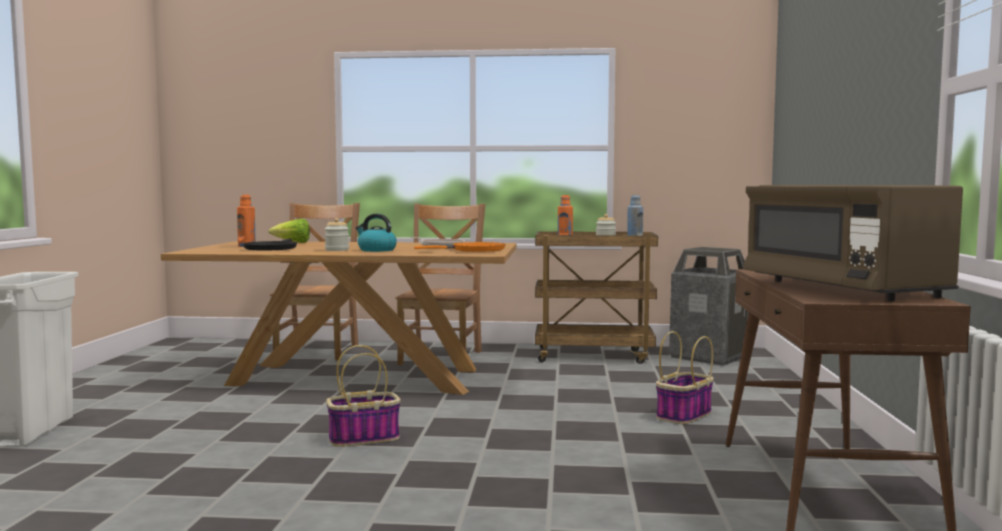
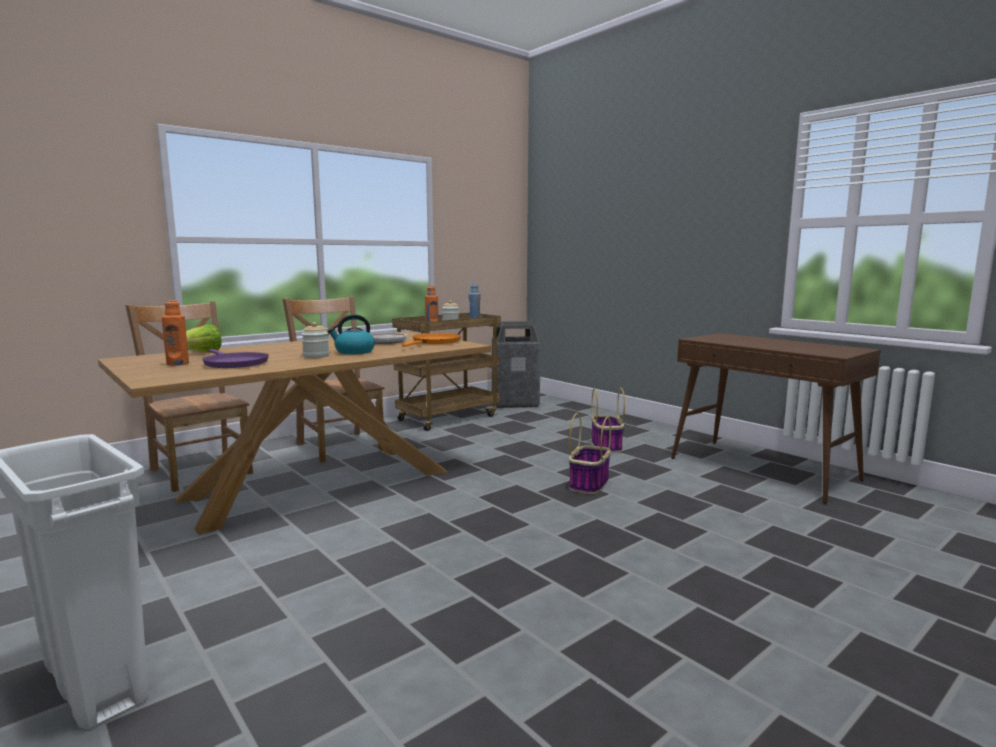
camera: 45 degrees left, 5 degrees up
(271, 249) = (234, 363): black frying pan -> purple frying pan
(364, 438) = (480, 532): basket -> basket (589, 483)
(841, 288) = (796, 346): brown microwave -> none

